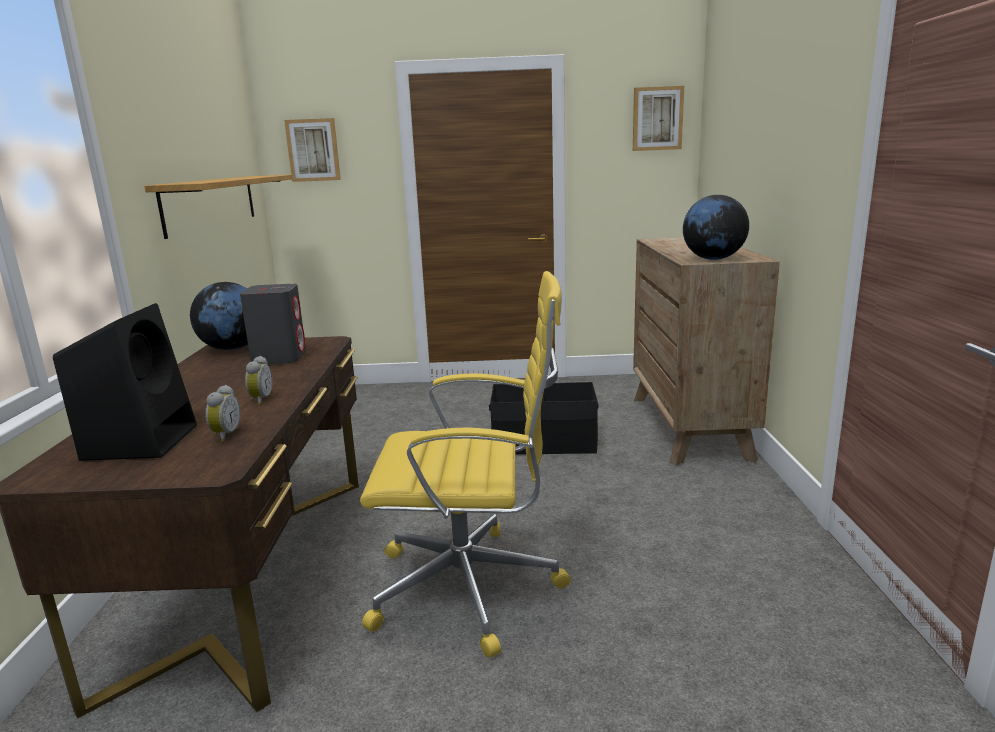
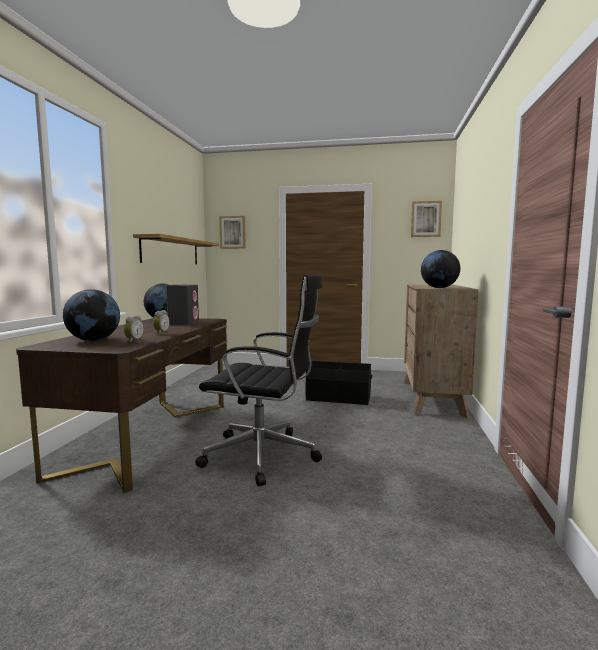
camera: 10 degrees right, 10 degrees down
(141, 441) = (93, 340): black speaker -> globe
(472, 588) = (264, 456): yellow office chair -> black office chair

